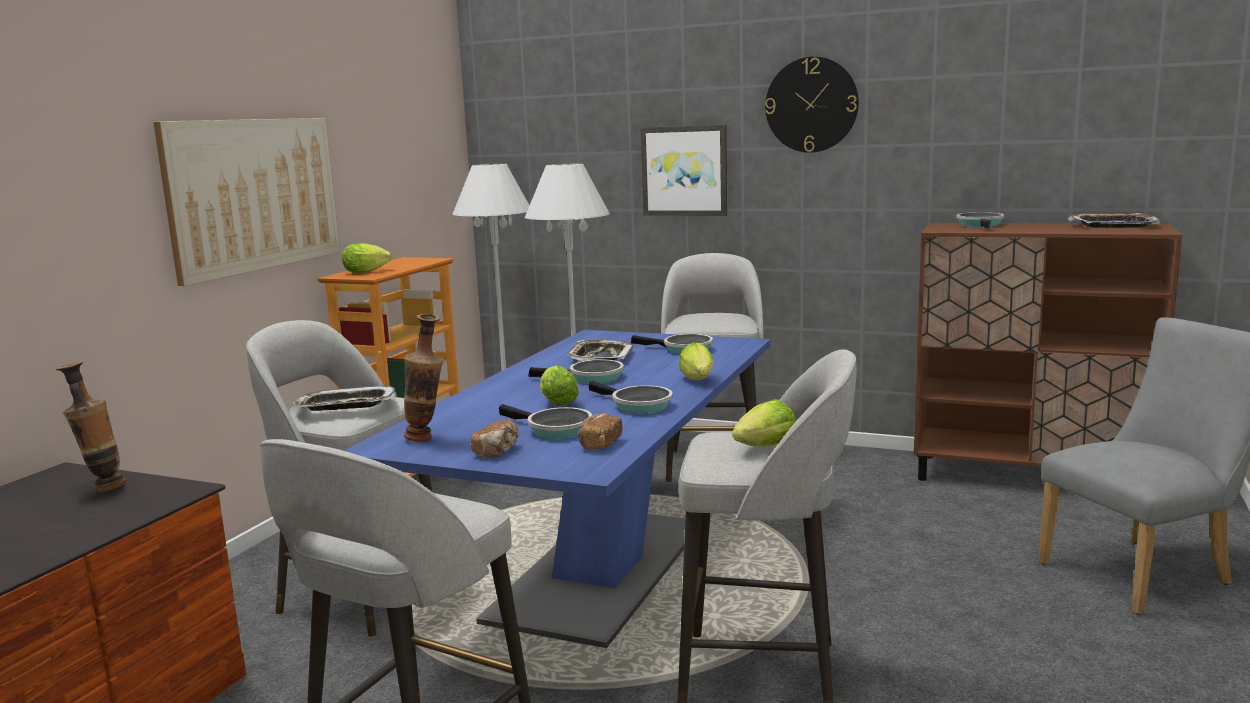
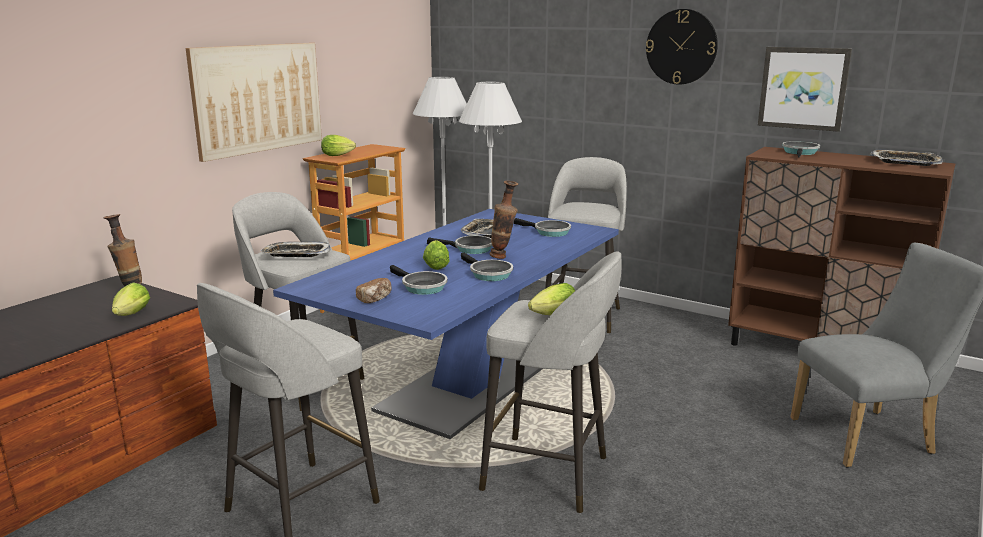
camera: 10 degrees right, 5 degrees up
(427, 439) = (335, 285): vase -> vase (503, 257)
(599, 444) = (444, 301): bread -> none
(684, 171) = (584, 91): picture -> picture (803, 88)
(698, 381) = (543, 259): lettuce -> lettuce (130, 315)

